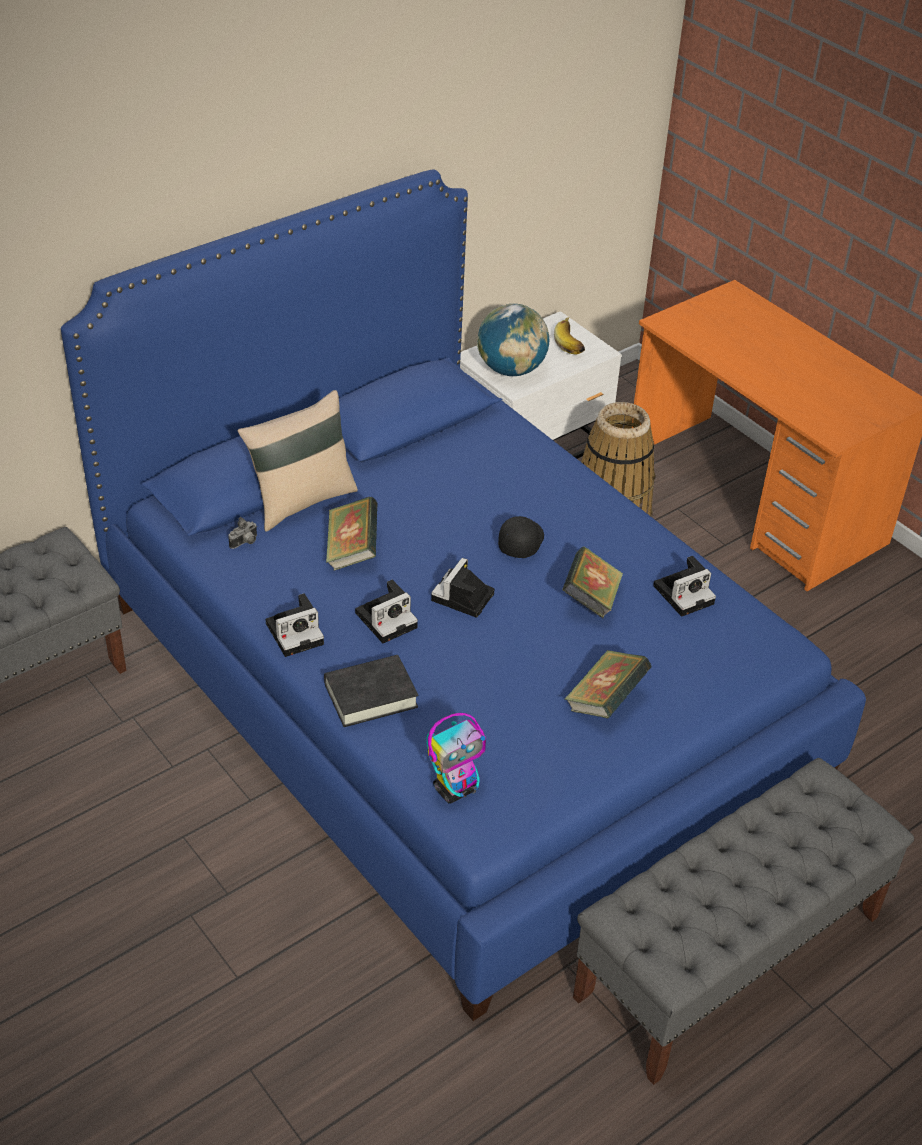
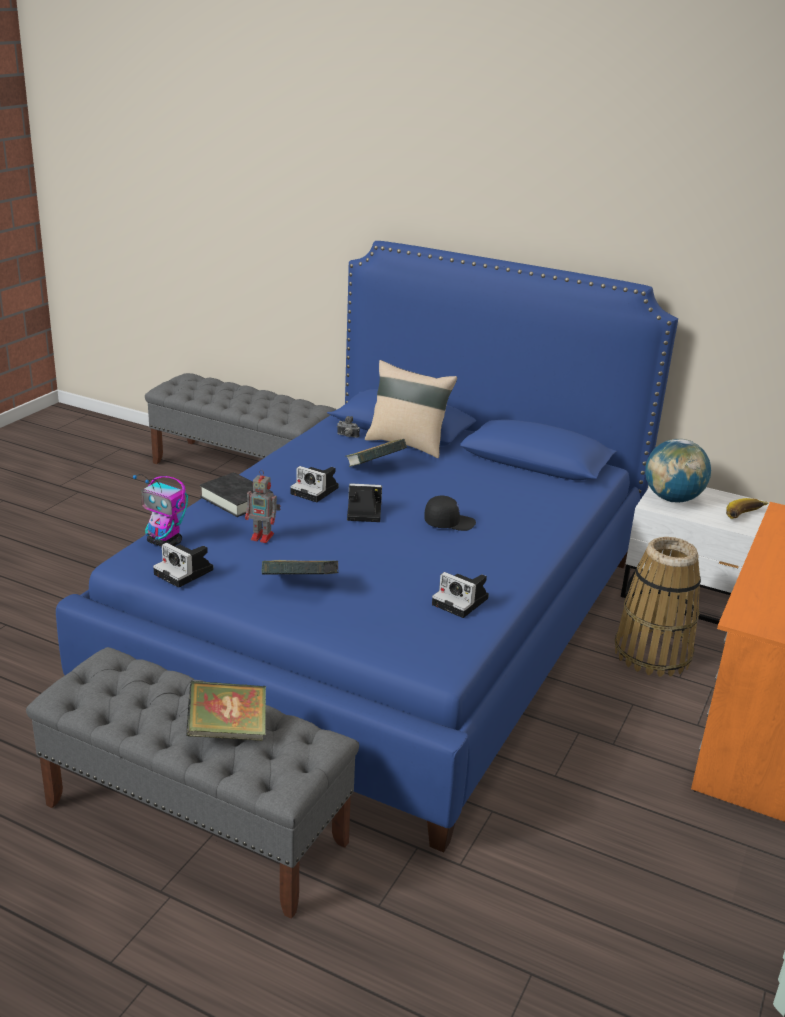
camera: 65 degrees right, 15 degrees down
(296, 632) = (277, 467): camera -> camera (186, 572)
(487, 697) = (263, 537): none -> toy robot
(590, 599) = (412, 561): book -> book (227, 731)

